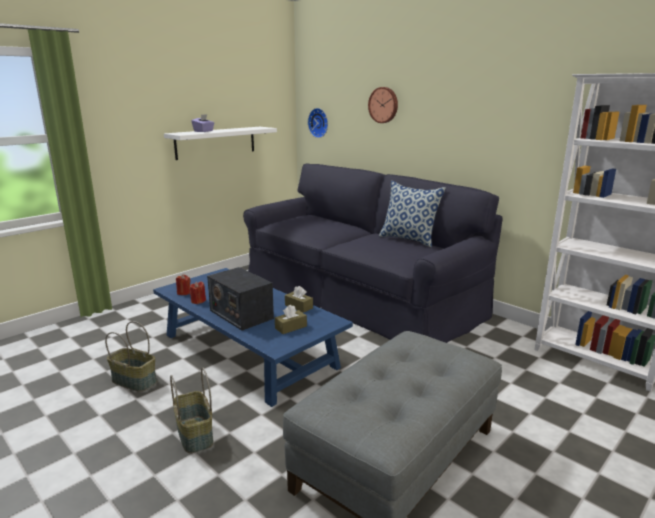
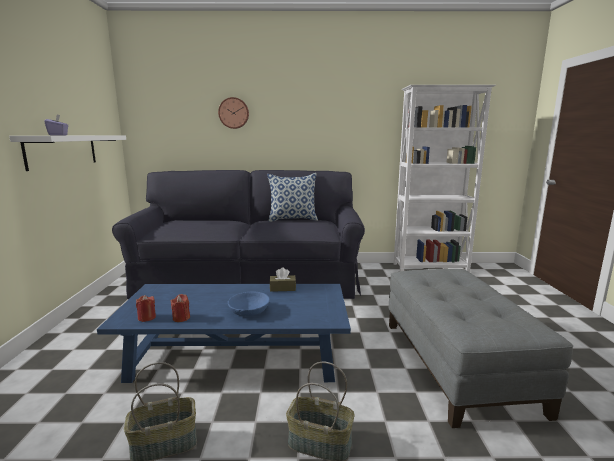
camera: 45 degrees left, 5 degrees down
(241, 314) = (249, 311): radio -> blue bowl
(291, 327) = (310, 303): brown tissue box -> none
(319, 123) = (156, 132): wall clock -> none

